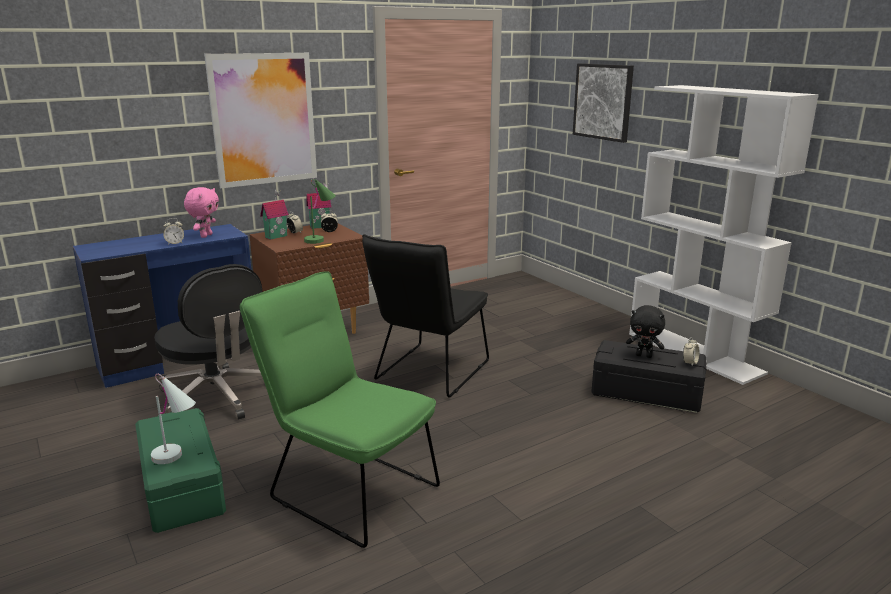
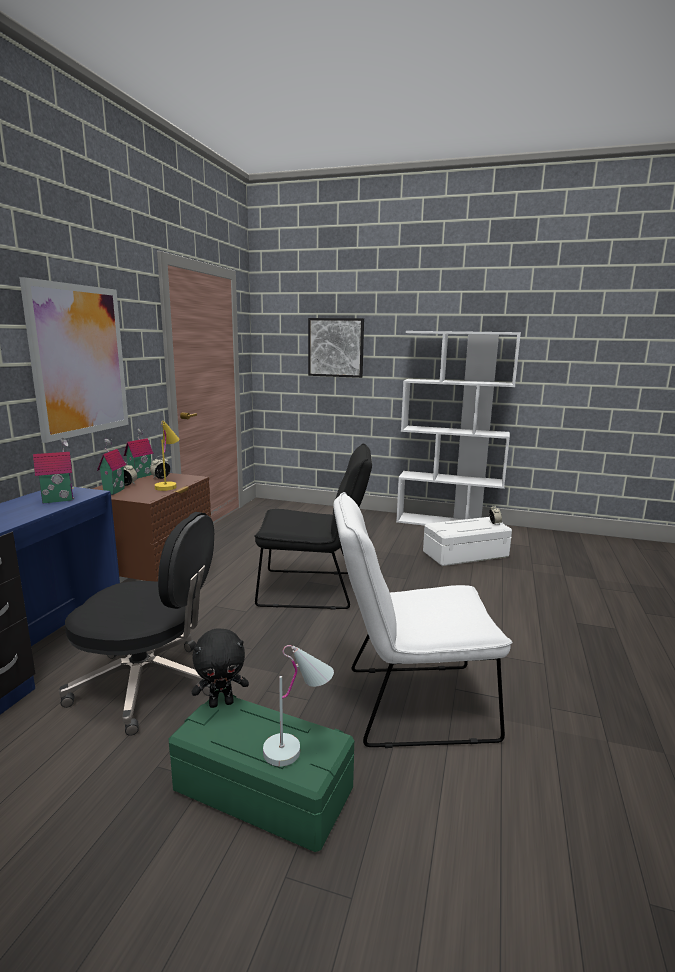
camera: 40 degrees left, 5 degrees down
(175, 243) = (36, 513): alarm clock -> none
(205, 236) = (58, 499): pink plush toy -> toy house
(321, 239) = (169, 485): green table lamp -> yellow table lamp
(347, 488) = (408, 704): green chair -> white chair
(428, 373) = (314, 589): black chair -> black chair turned 75 degrees counterclockwise
(644, 355) = (465, 526): black plush toy -> black plush toy (221, 703)
(647, 392) = (465, 554): black storage box -> white storage box

